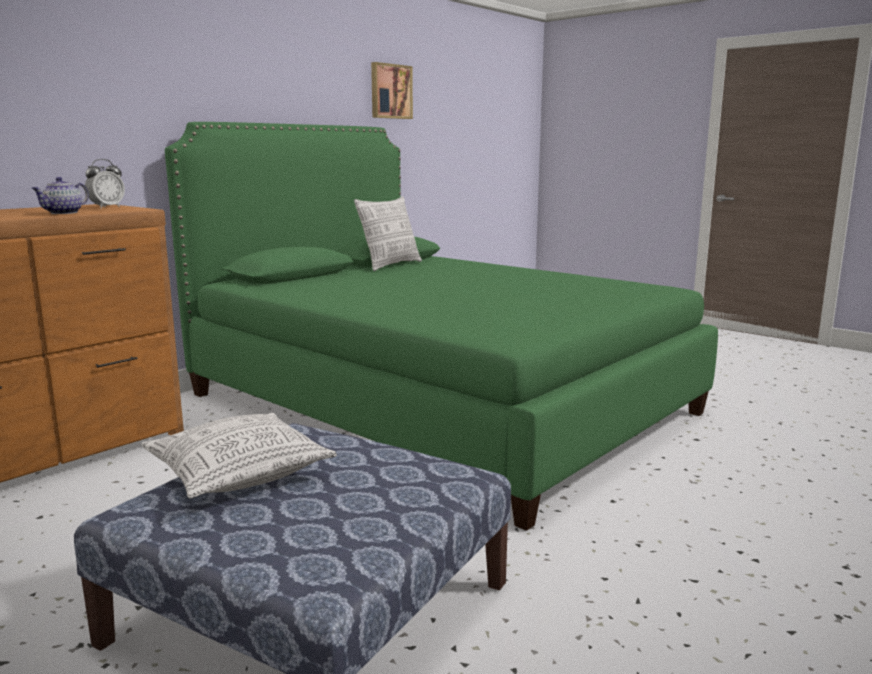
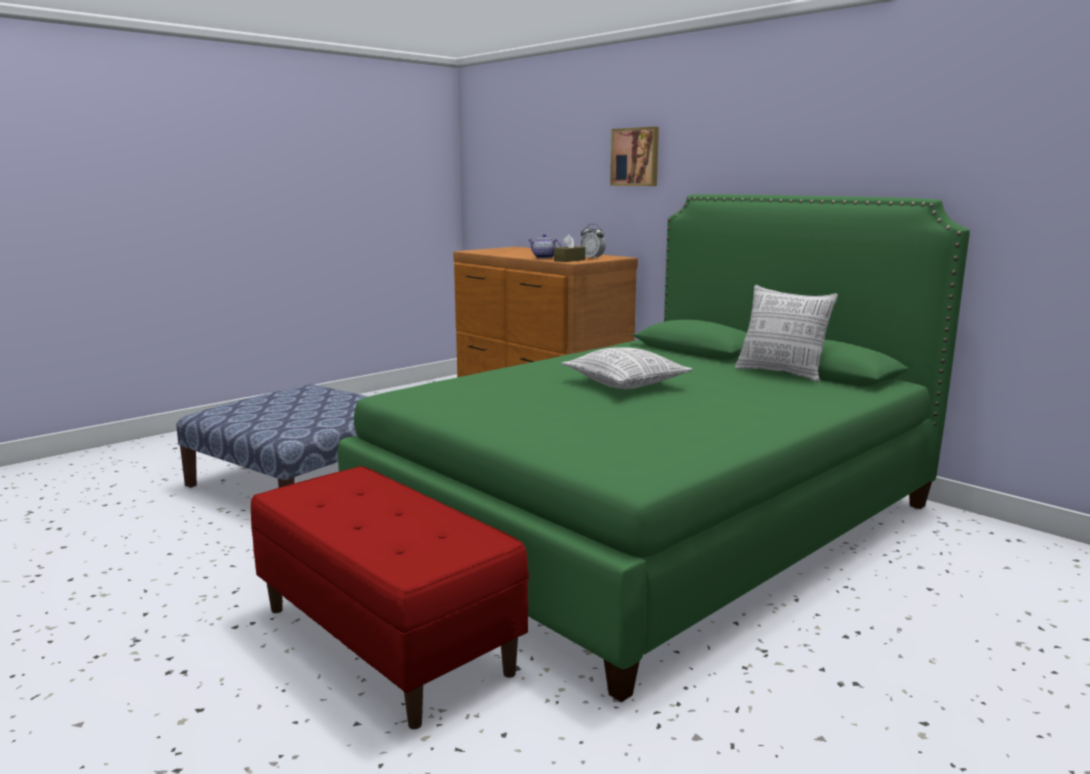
camera: 95 degrees right, 0 degrees up
(117, 210) = (569, 260): none -> brown tissue box
(239, 474) = (331, 397): pillow -> pillow (626, 384)
(390, 91) = (995, 144): picture -> picture (636, 157)
(705, 484) = (386, 639): none -> red bench

